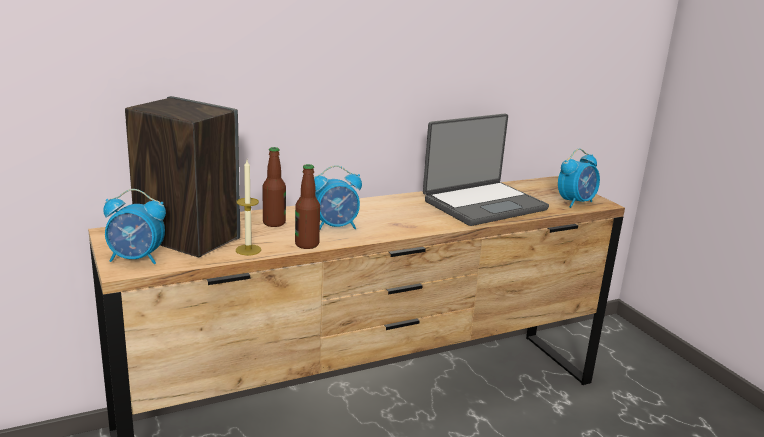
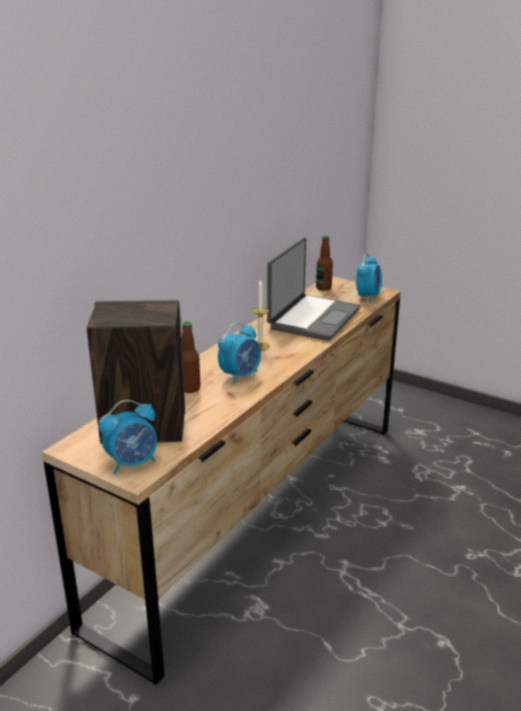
camera: 30 degrees left, 5 degrees up
(248, 250) = (206, 420): candle -> candle (260, 346)
(307, 244) = (242, 398): bottle -> bottle (323, 288)

